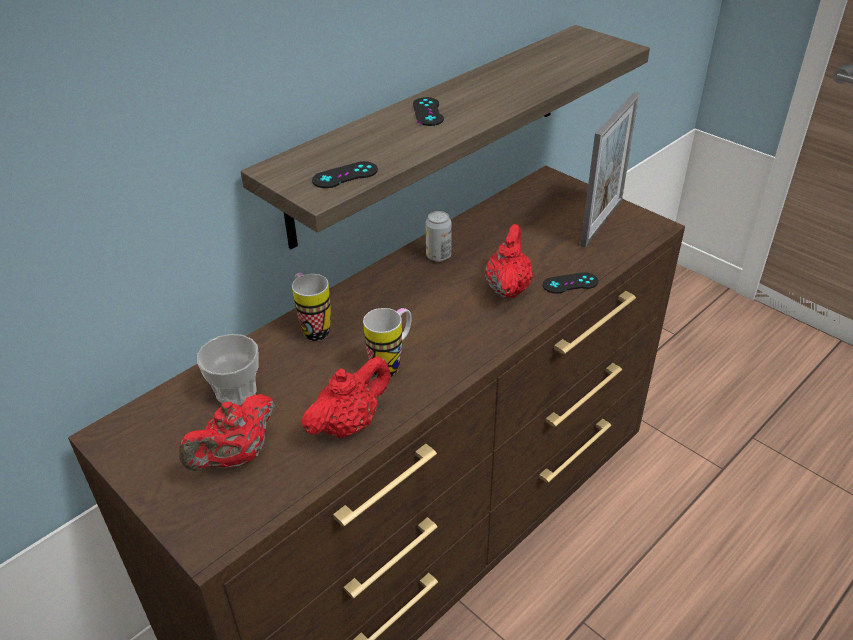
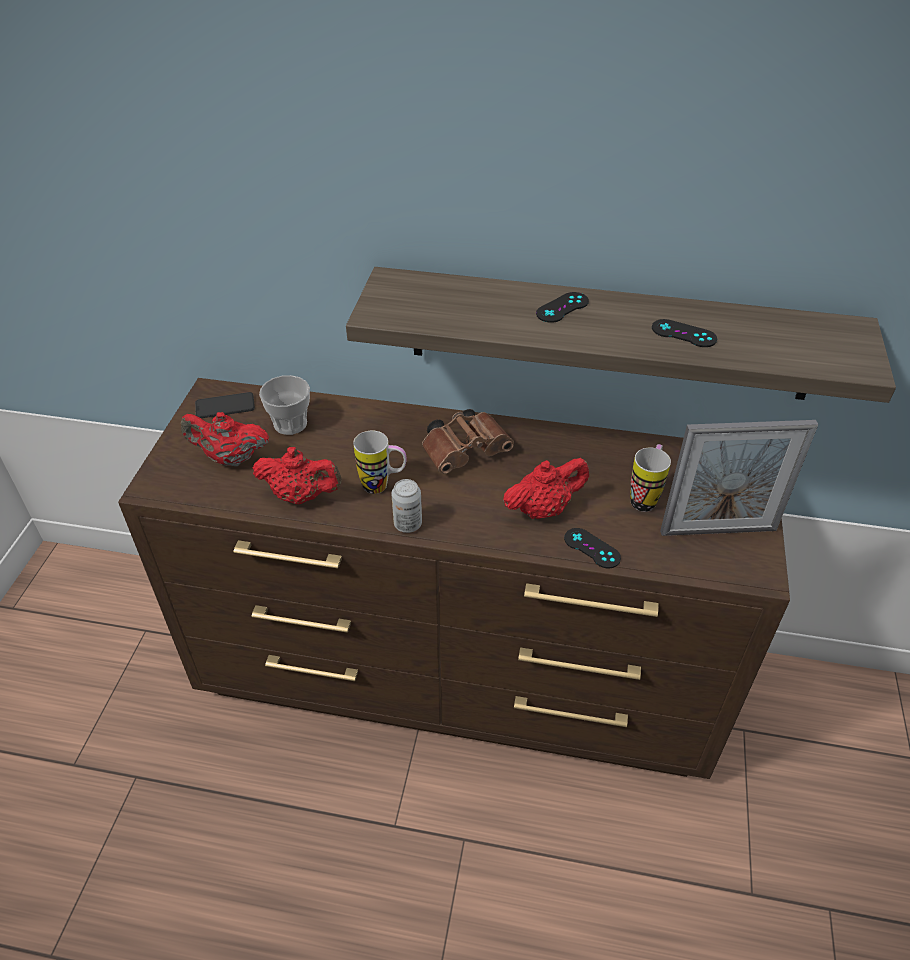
camera: 55 degrees right, 5 degrees up
(147, 431) = (225, 406): none -> phone
(312, 328) = (387, 423): mug -> mug (645, 497)
(345, 175) = (413, 313): black game controller -> black game controller (683, 334)
(401, 297) = (467, 451): none -> brown binoculars
(438, 256) = (544, 446): can -> can (408, 524)

